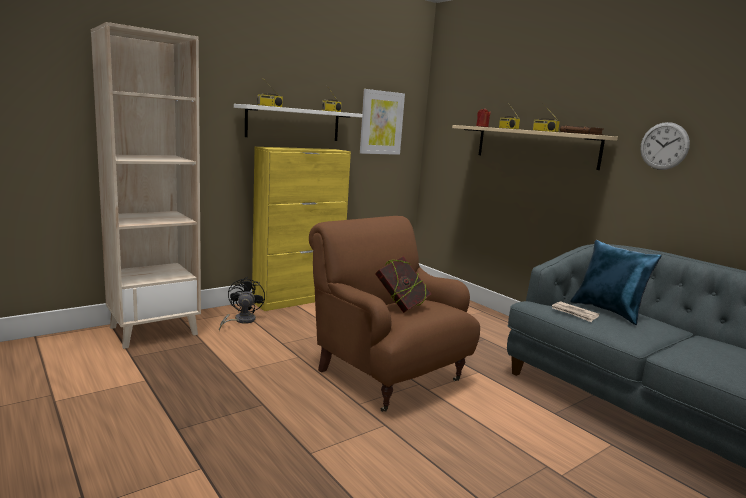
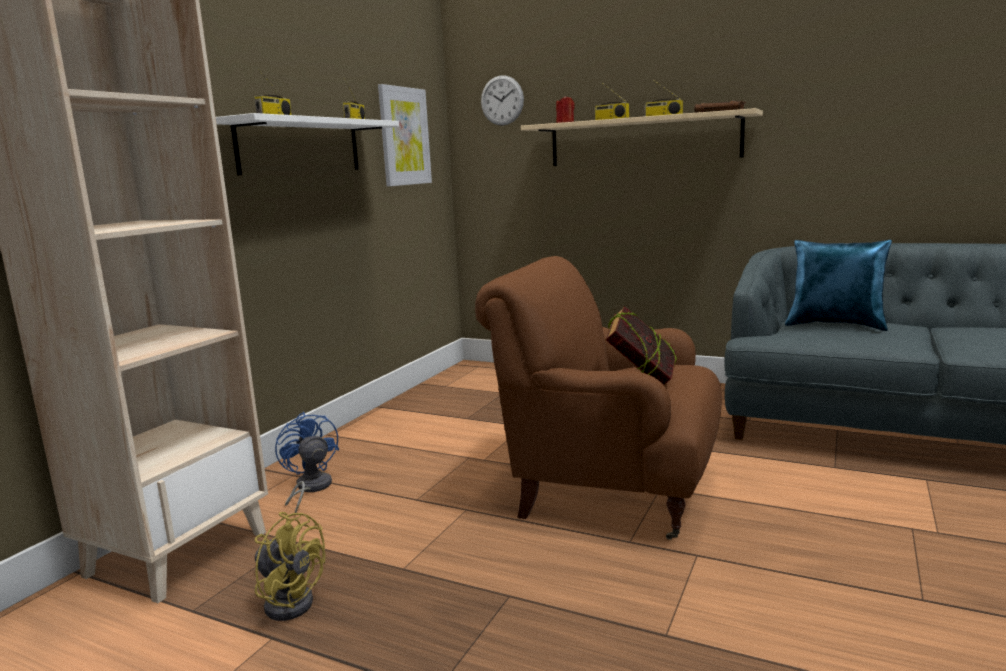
camera: 25 degrees left, 0 degrees up
(171, 367) = (290, 600): none -> yellow fan
(241, 321) = (310, 489): black fan -> blue fan
(298, 299) = (357, 432): yellow cabinet -> none
(574, 313) = (815, 335): newspaper -> none
(664, 146) = (826, 113): wall clock -> wall clock (502, 100)

